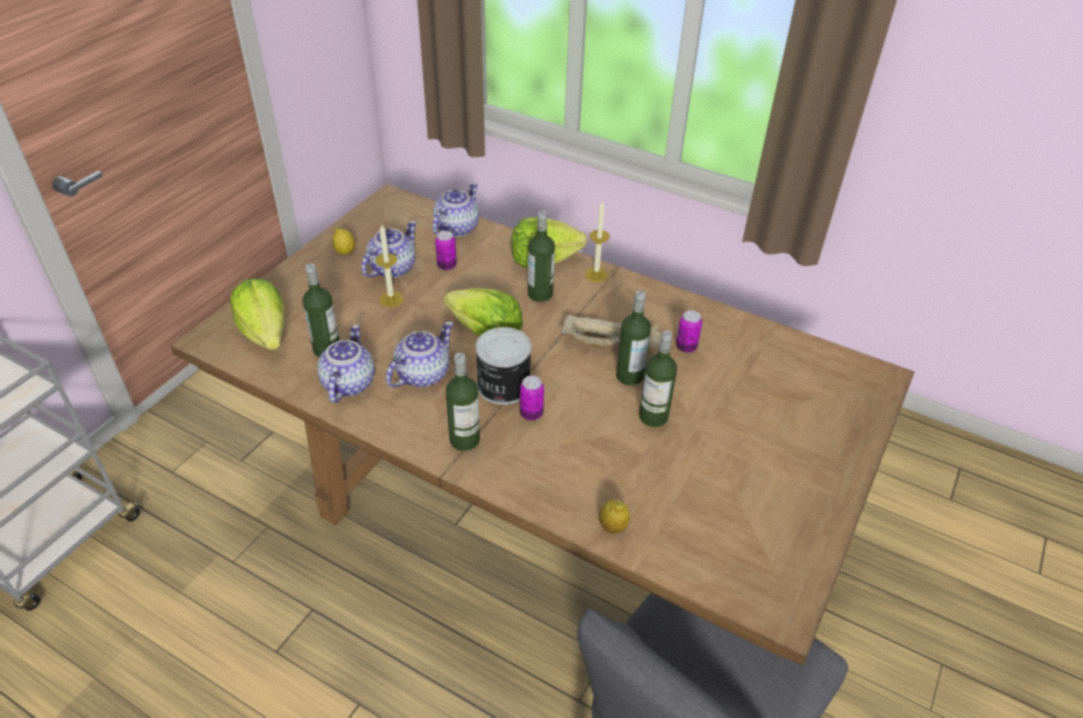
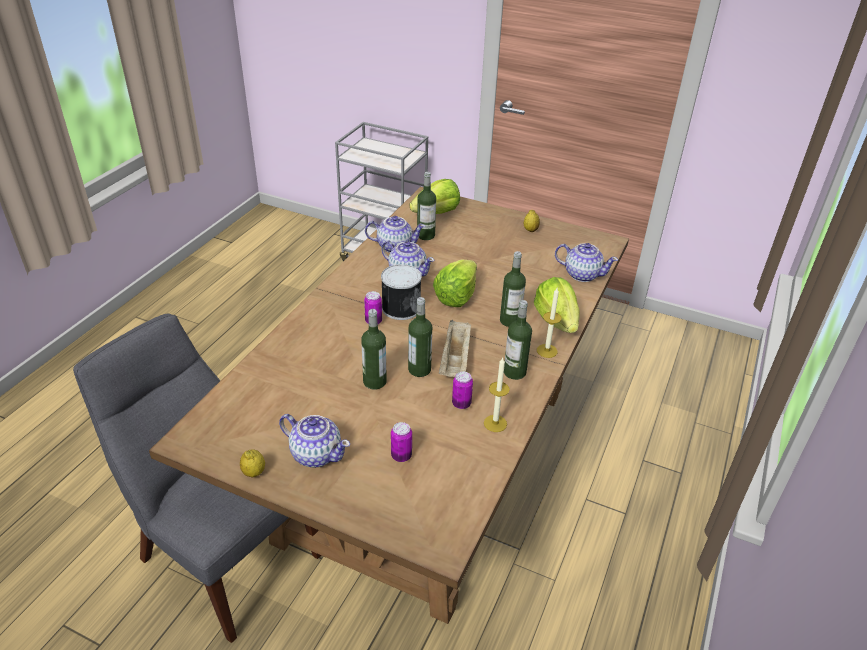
camera: 85 degrees right, 5 degrees down
(391, 268) = (518, 250): teapot -> teapot (316, 454)
(391, 299) = (483, 254): candle -> candle (495, 423)
(447, 266) = (531, 274): can -> can (401, 456)
(464, 440) = (347, 294): bottle -> bottle (514, 372)
(613, 527) = (269, 360): lemon -> lemon (254, 472)

